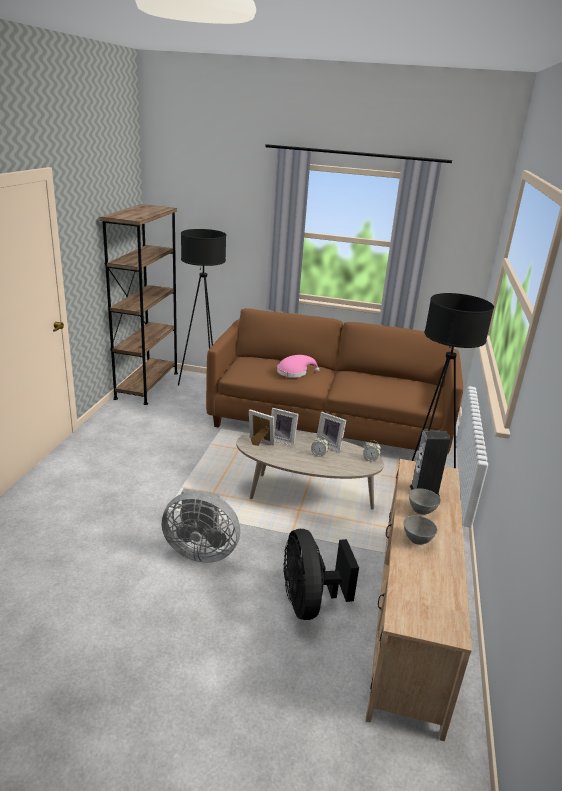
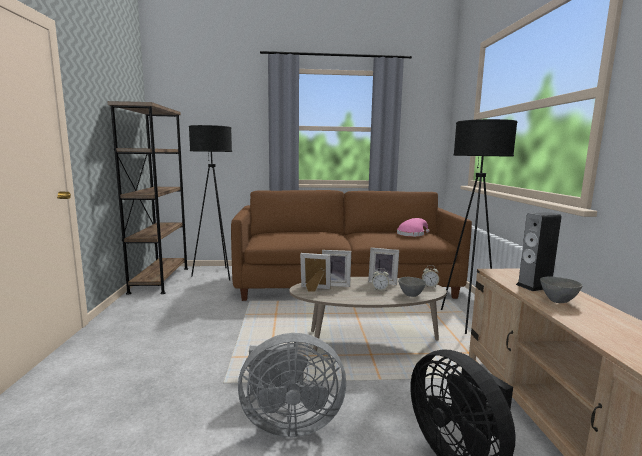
camera: 15 degrees left, 15 degrees down
(294, 372) = (314, 235): pink hat -> pink hat (412, 234)
(416, 540) = (596, 325): grey bowl -> grey bowl (410, 295)

